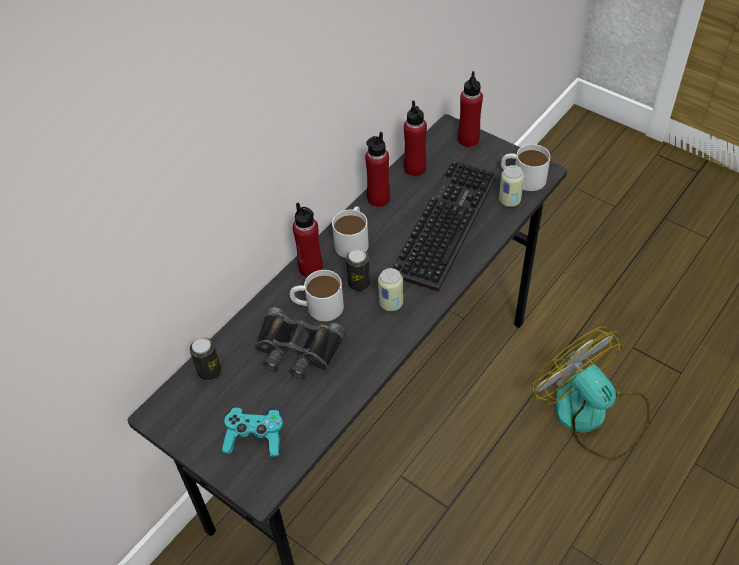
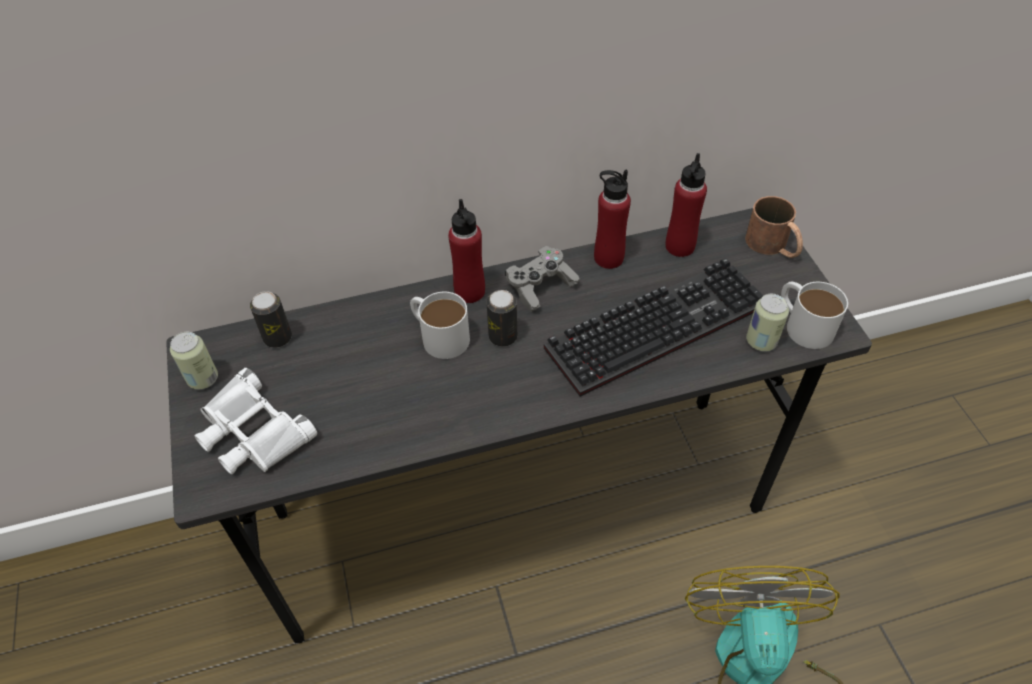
camera: 35 degrees right, 0 degrees up
(255, 438) = (252, 432): turquoise game controller -> white binoculars
(297, 349) = (377, 367): black binoculars -> none
(353, 240) = (540, 286): white mug -> grey game controller
(391, 303) = (516, 378): can -> can (203, 379)
(468, 140) = (773, 246): red bottle -> brown mug

